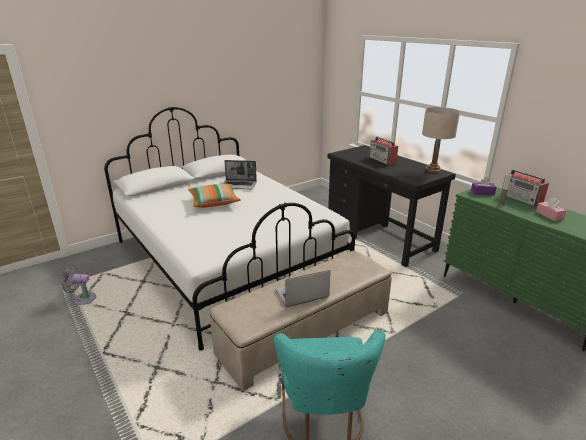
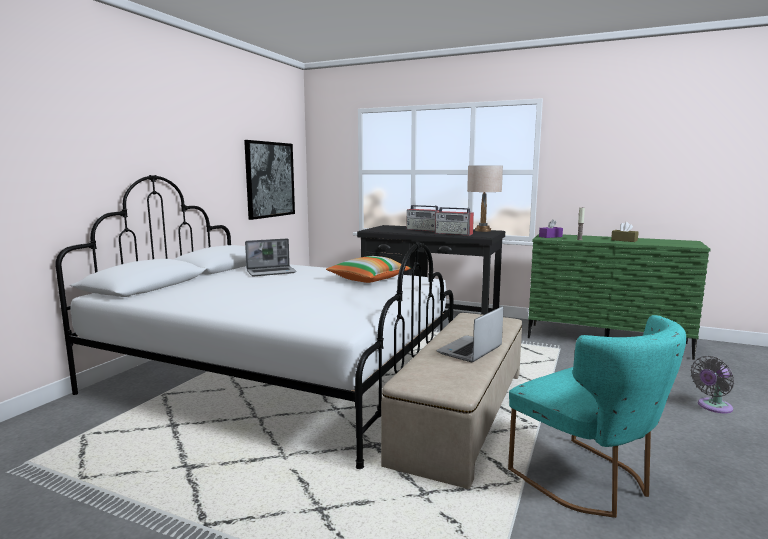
camera: 30 degrees left, 15 degrees down
(83, 299) = (78, 474): grey fan -> grey fan (712, 407)
(214, 202) = (264, 286): pillow -> pillow (368, 279)
(281, 97) = (270, 179): none -> picture
(521, 199) = (586, 236): radio -> radio (454, 233)
(549, 215) = (624, 240): pink tissue box -> brown tissue box

